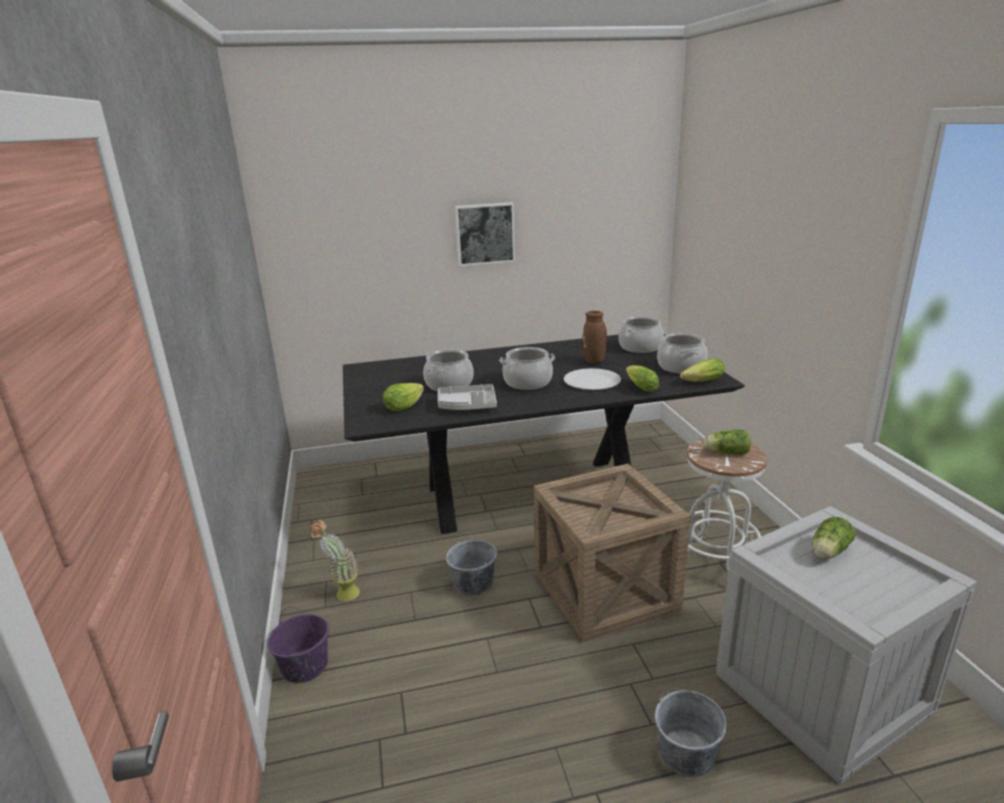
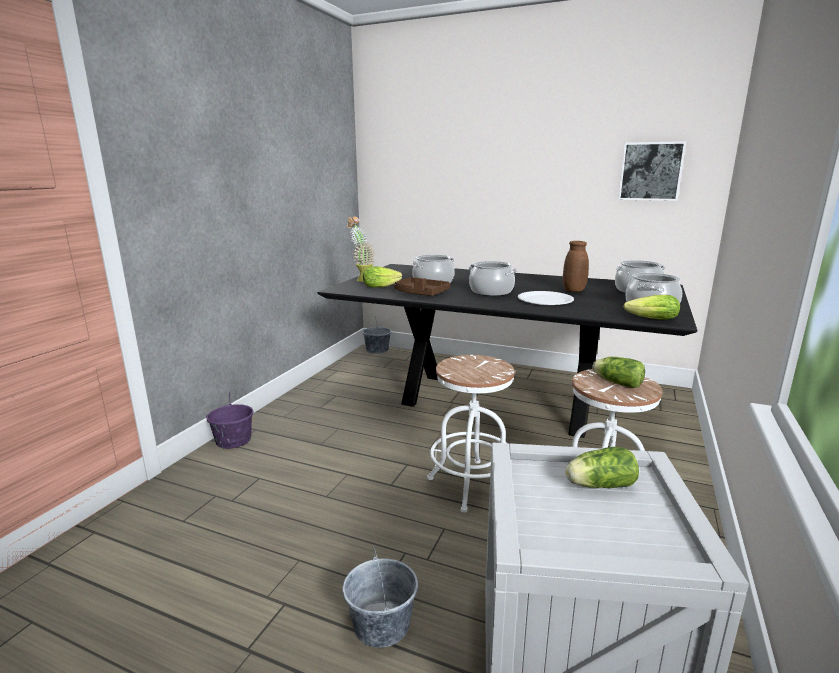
camera: 35 degrees right, 5 degrees down
(342, 593) = (300, 413): potted plant -> potted plant (361, 279)
(467, 406) = (420, 294): grey tray -> brown tray
(473, 583) = (382, 440): grey bucket -> grey bucket (377, 350)
(485, 233) = (525, 173): picture -> picture (650, 171)
(605, 591) = (471, 484): crate -> white stool
(639, 387) = (580, 310): lettuce -> none

